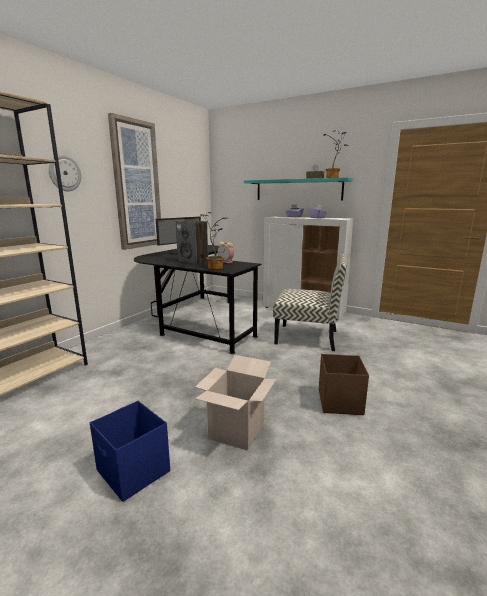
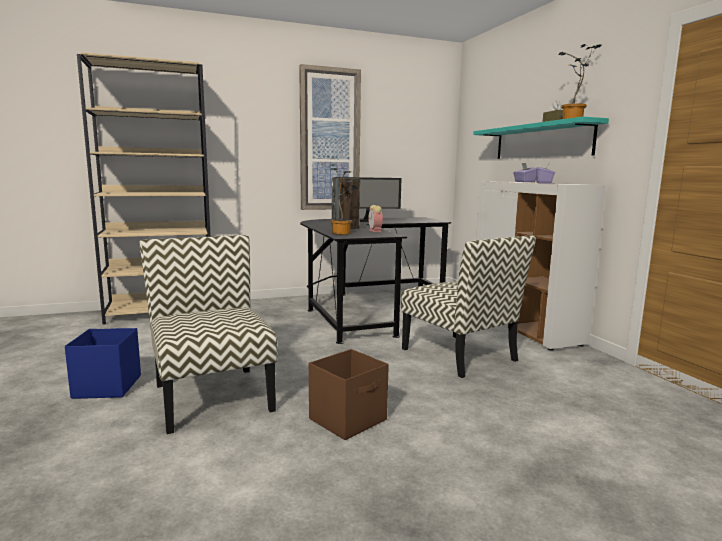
camera: 40 degrees right, 5 degrees down
(64, 173) = (241, 127): wall clock -> none
(236, 430) = (212, 396): cardboard box -> chair

